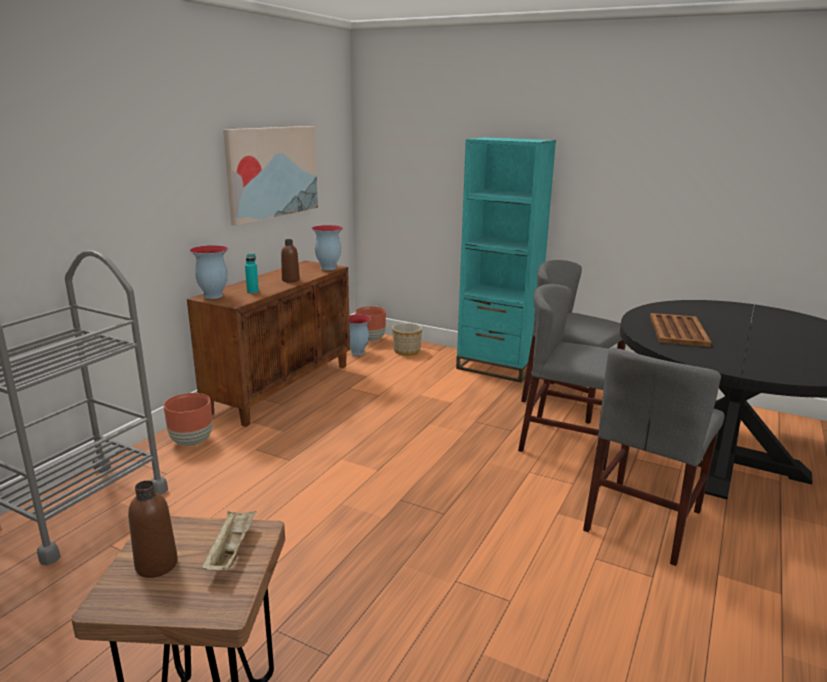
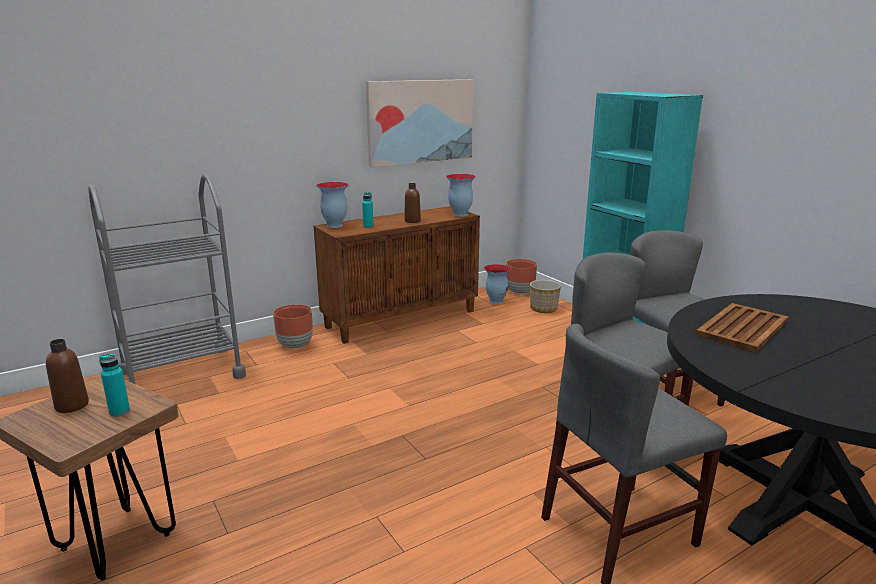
camera: 30 degrees right, 0 degrees up
(231, 551) = (119, 411): beige tray -> turquoise bottle

